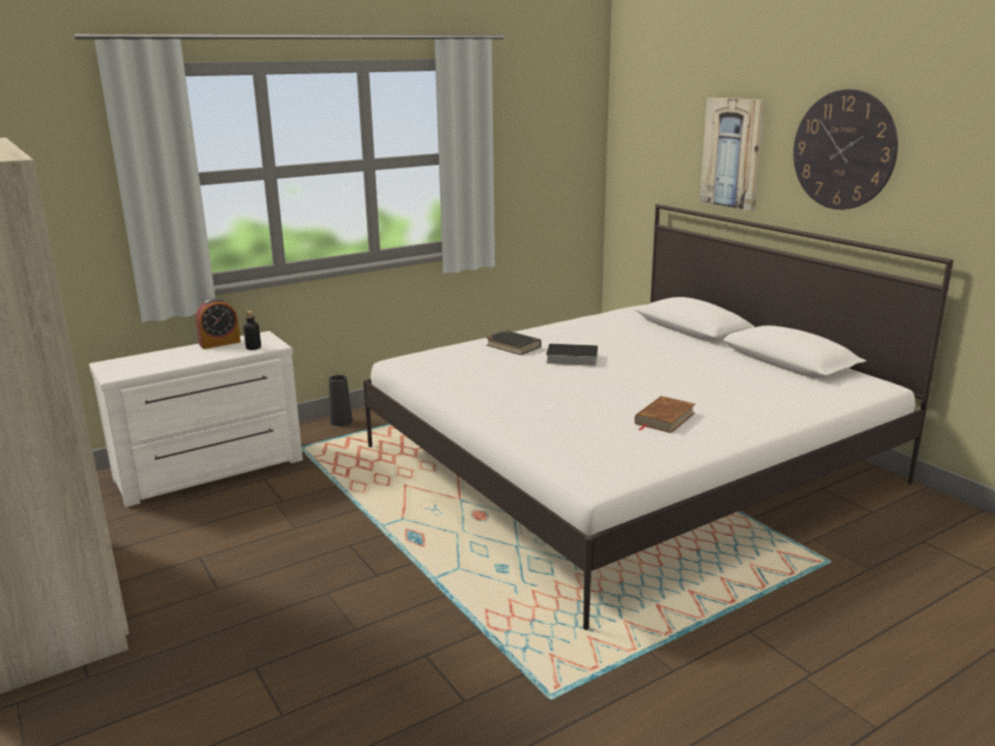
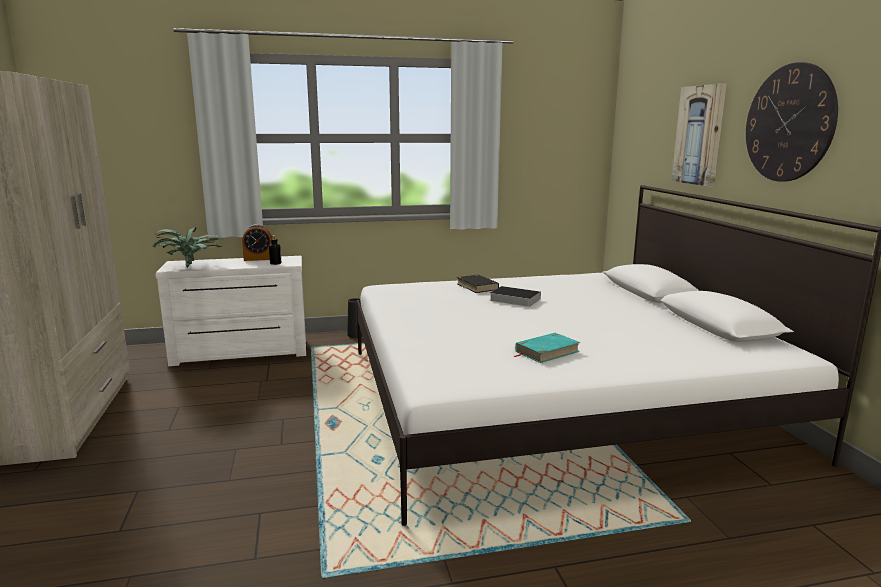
camera: 20 degrees right, 5 degrees down
(140, 368) = (190, 266): none -> potted plant
(664, 418) = (546, 351): brown book -> turquoise book

